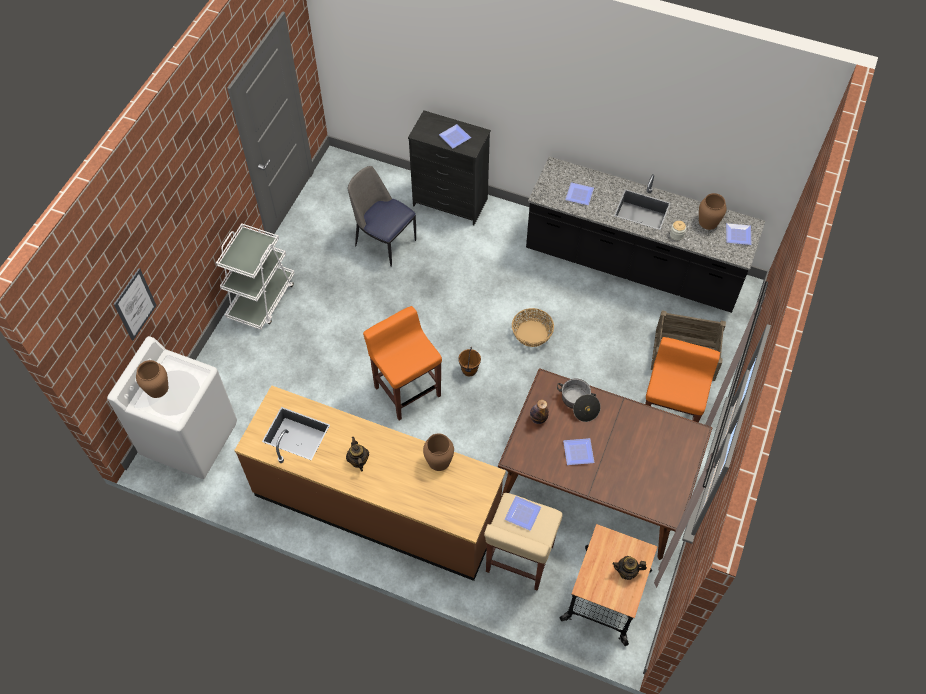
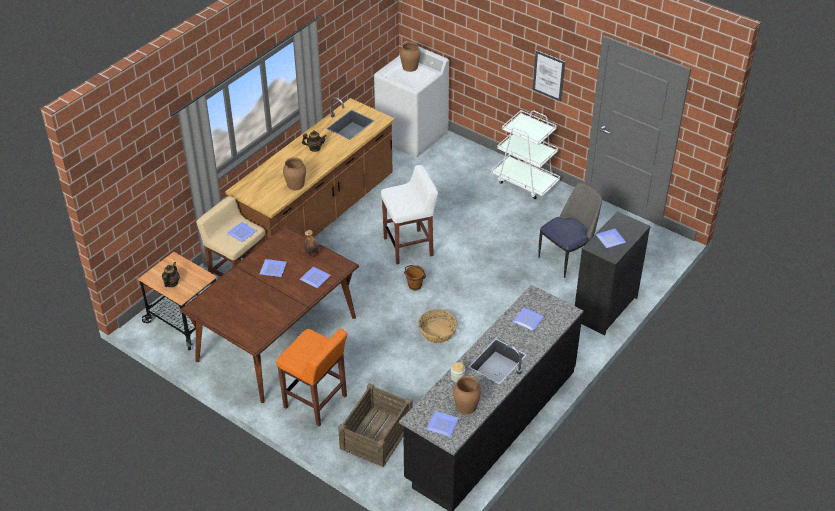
camera: 105 degrees right, 15 degrees down
(135, 304) = (457, 34): picture -> picture (548, 75)
(407, 390) = (409, 247): orange stool -> white stool
(578, 403) = (315, 279): cooking pot -> plate

